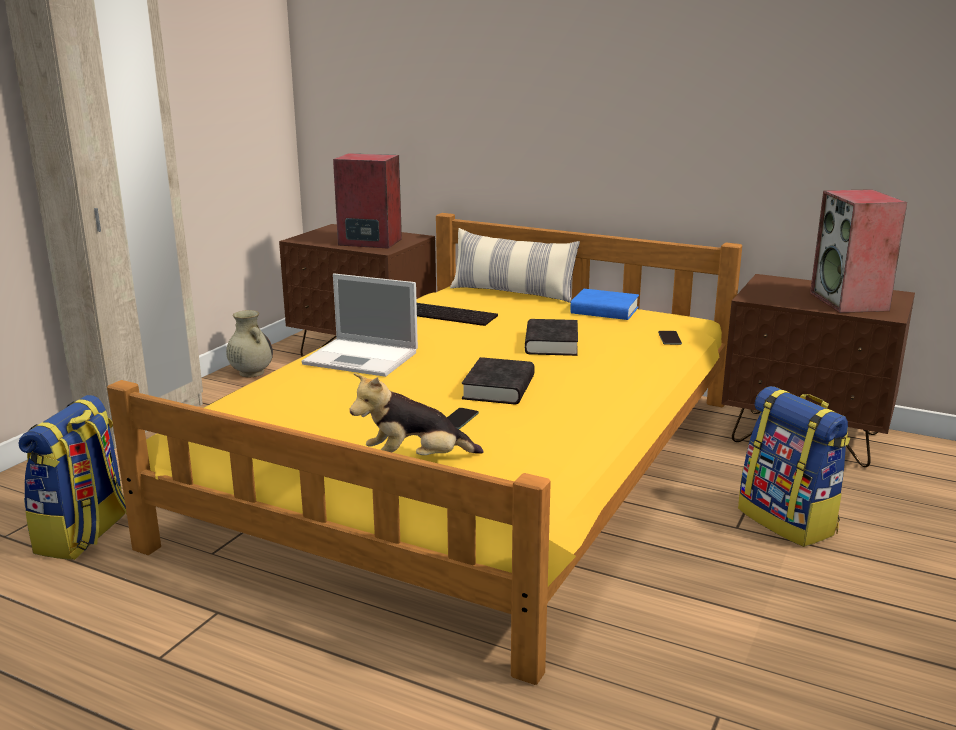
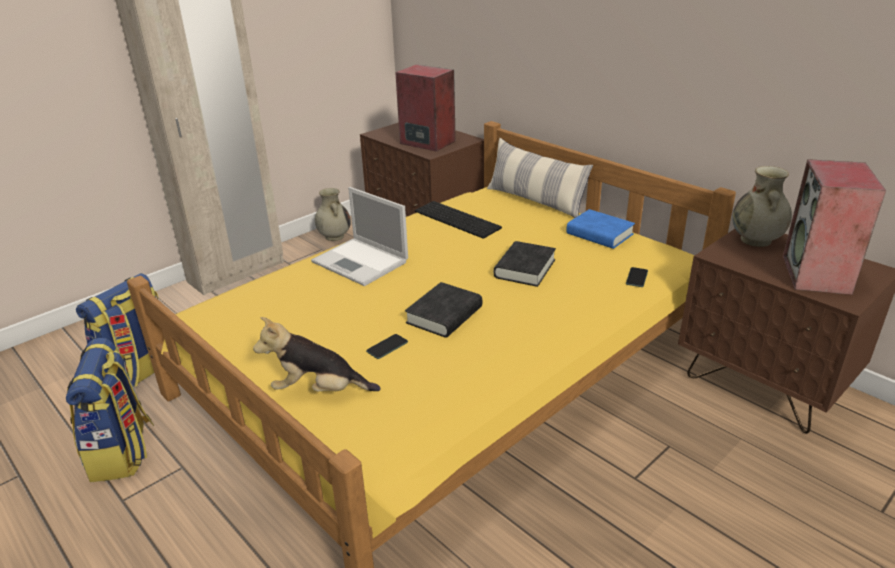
camera: 20 degrees right, 10 degrees up
(777, 285) = (756, 240): none -> beige vase
(788, 521) = (688, 482): backpack -> backpack (123, 452)

